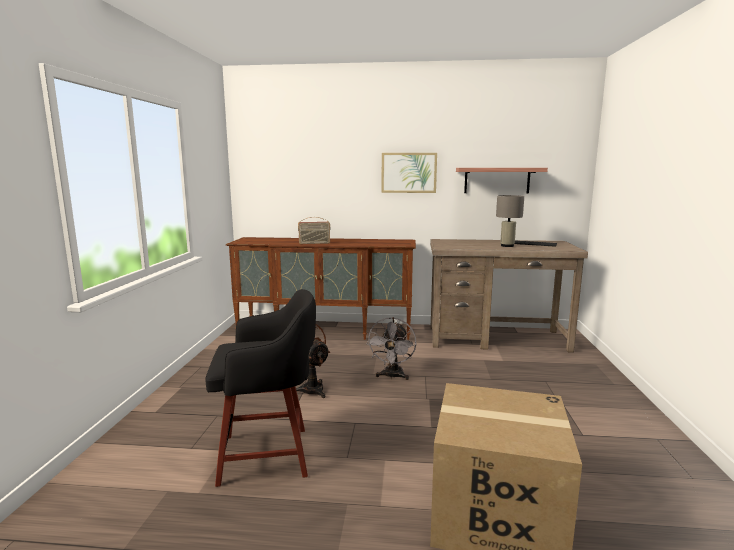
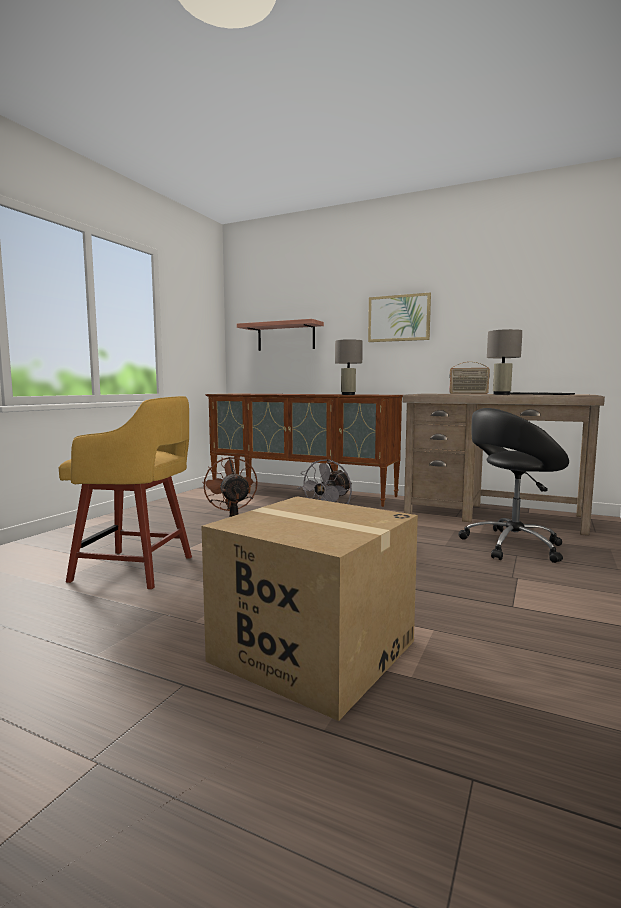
camera: 20 degrees right, 5 degrees down
(268, 455) = (136, 569): black stool -> yellow stool
(314, 243) = (288, 394): radio -> radio (468, 393)
(372, 243) = (348, 394): none -> grey table lamp
(497, 180) = (504, 321): shelf -> shelf (286, 337)
(534, 372) = (510, 546): none -> black office chair

